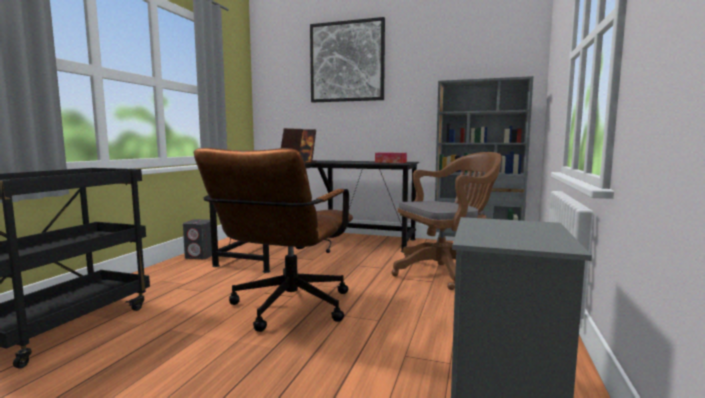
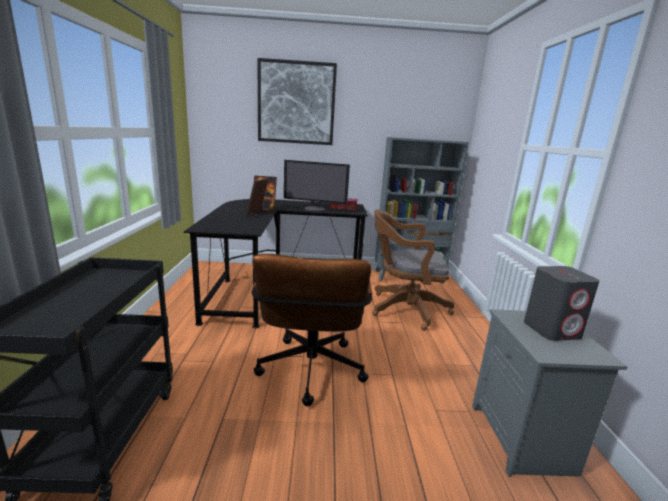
camera: 20 degrees left, 10 degrees up
(200, 256) = (171, 311): grey speaker -> grey speaker (552, 330)
(356, 162) = (315, 209): none -> monitor
(446, 271) = (404, 308): brown office chair -> brown office chair turned 135 degrees counterclockwise

